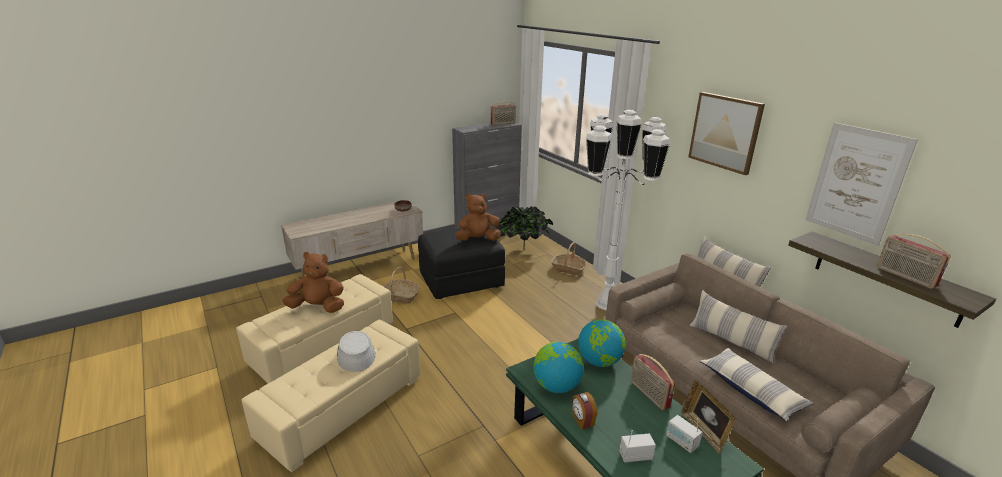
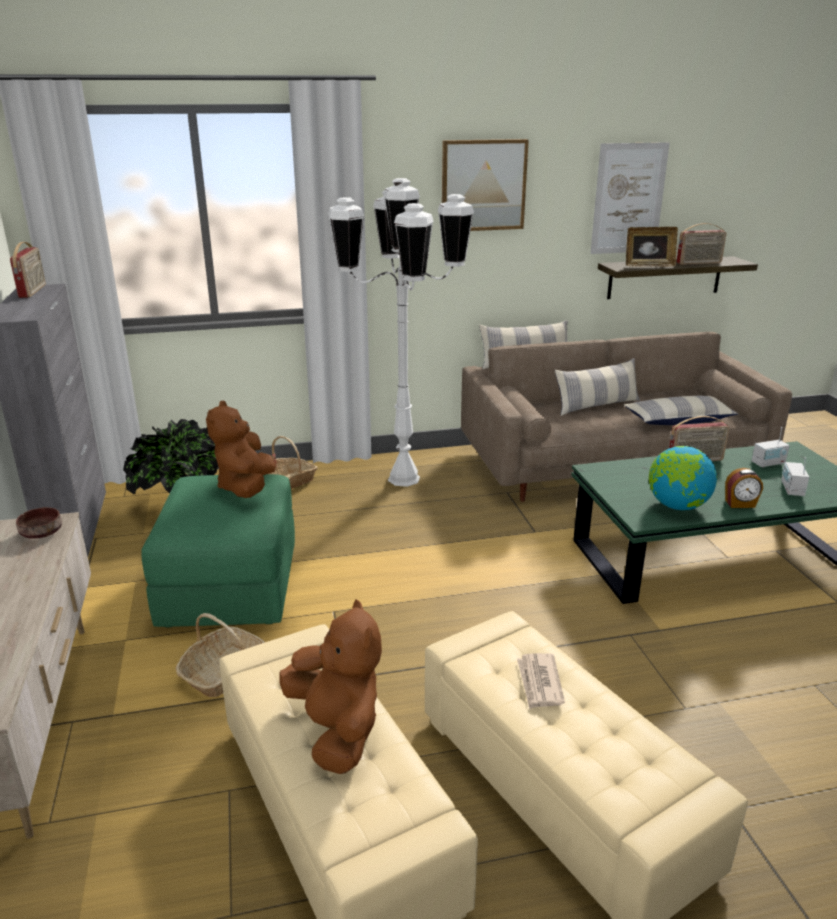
camera: 70 degrees left, 0 degrees up
(318, 307) = (337, 730): brown plush toy -> brown plush toy turned 135 degrees clockwise
(355, 354) = (539, 683): grey hat -> newspaper
(461, 280) = (230, 586): black ottoman -> green ottoman
(599, 361) = (631, 471): globe -> none
(704, 431) = (752, 450): picture frame -> picture frame (648, 265)

